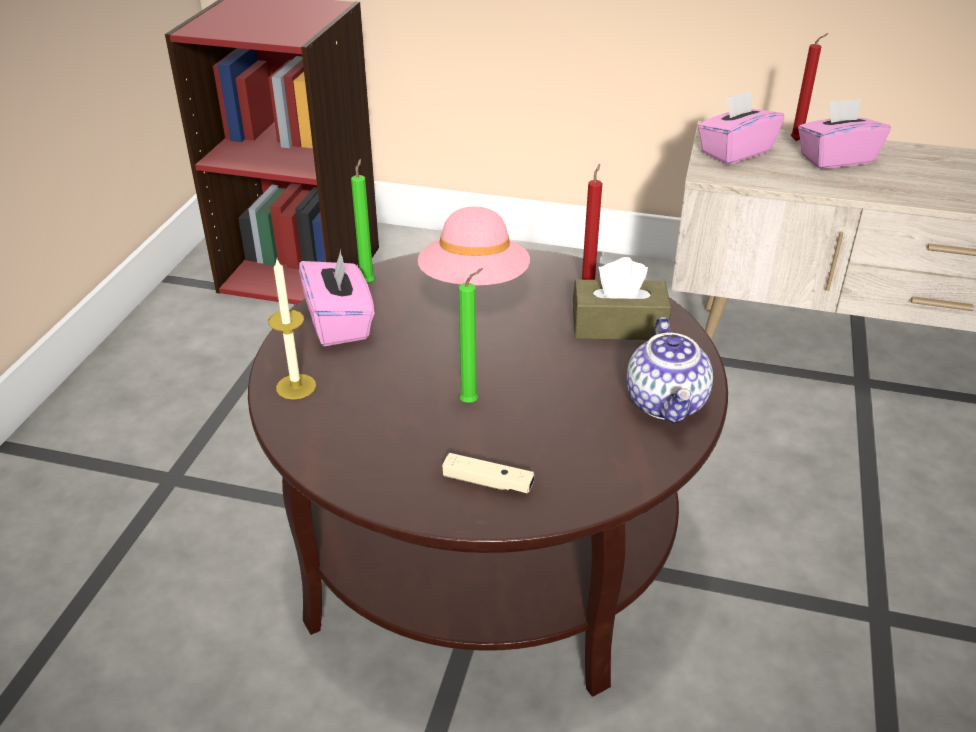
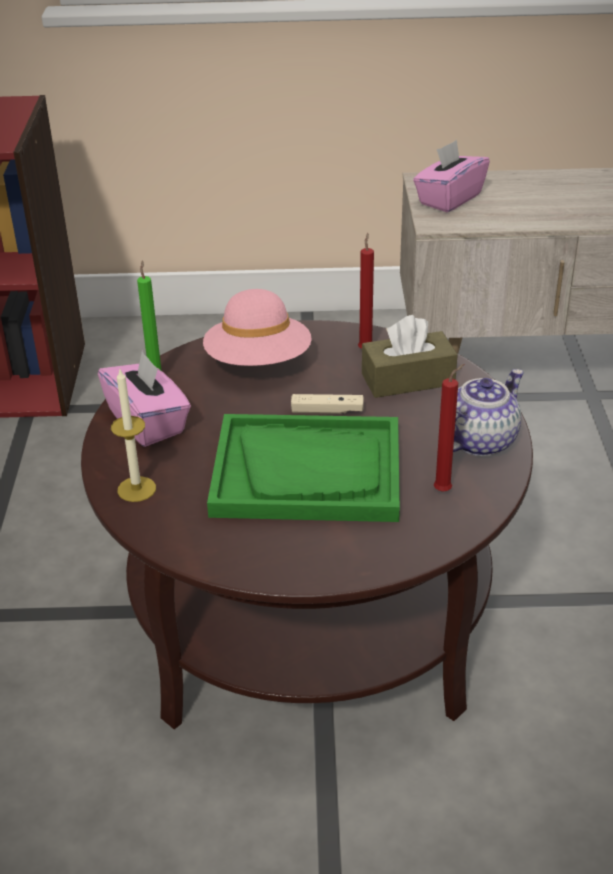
camera: 15 degrees left, 0 degrees up
(472, 402) = (308, 472): green candle -> green tray
(487, 482) = (355, 539): beige game controller -> beige game controller (327, 411)
(667, 403) = (479, 440): teapot -> teapot turned 120 degrees counterclockwise
(798, 140) = (500, 180): red candle -> red candle (445, 490)
(836, 159) = (540, 193): pink tissue box -> none

